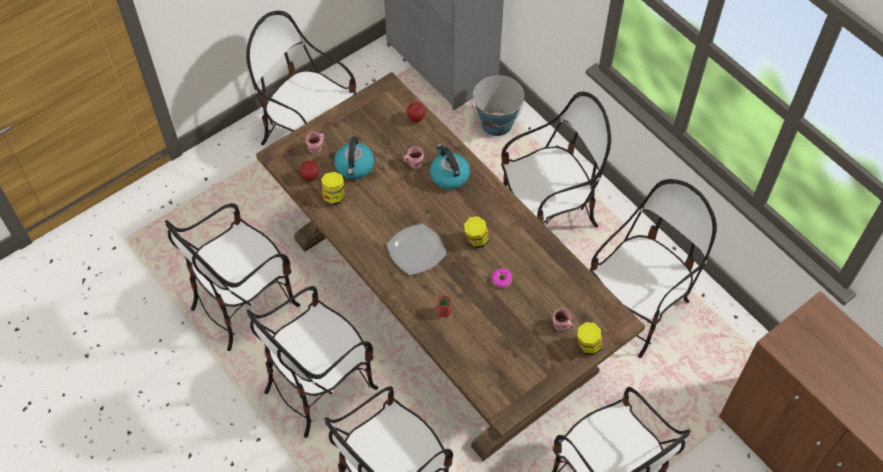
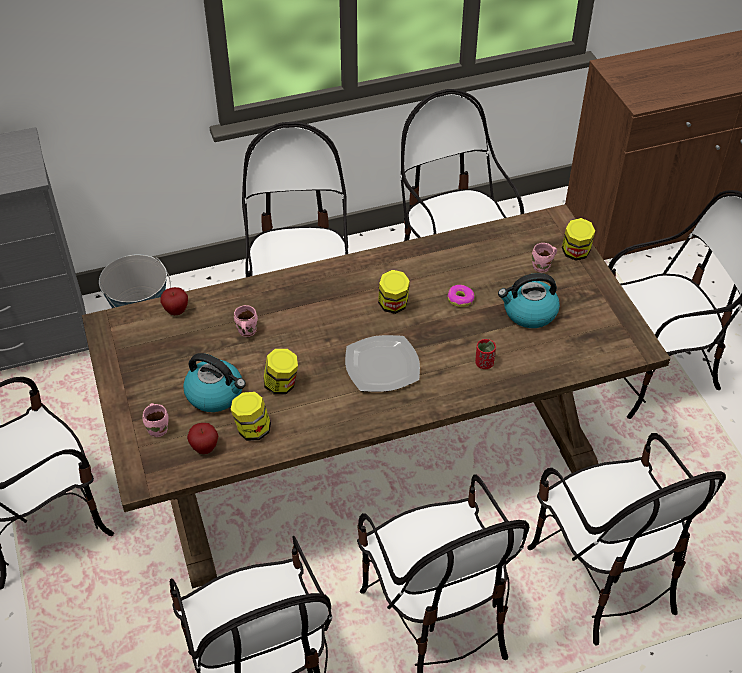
camera: 70 degrees left, 10 degrees down
(376, 199) = (281, 385): none -> jar
(449, 175) = (284, 304): kettle -> kettle (529, 313)

